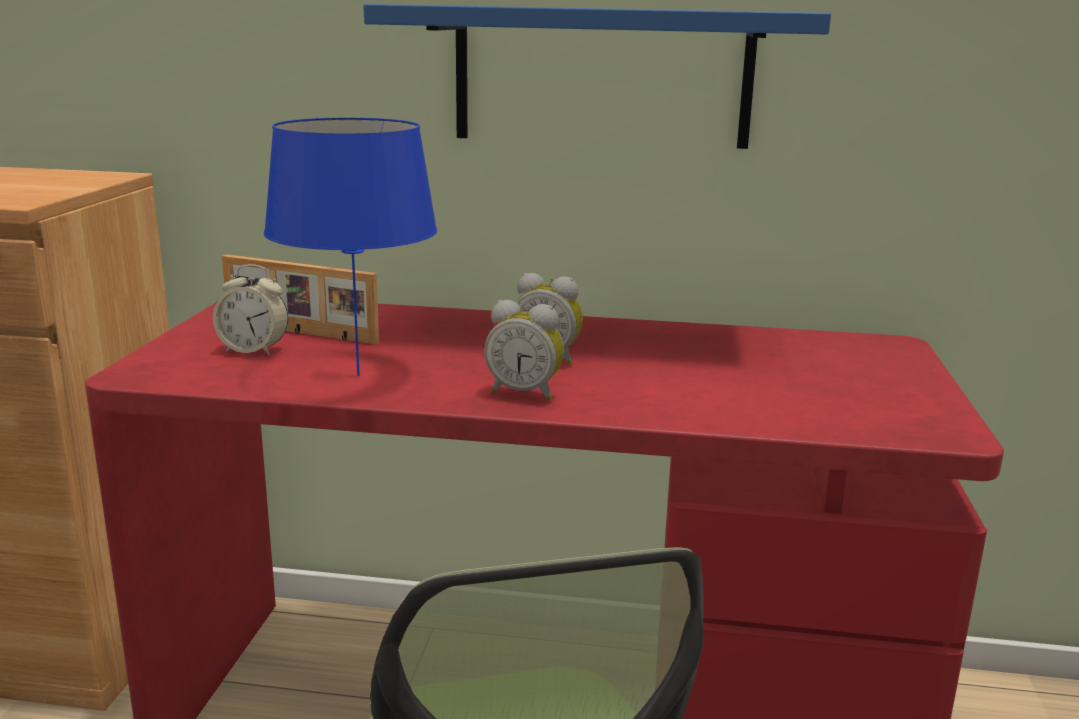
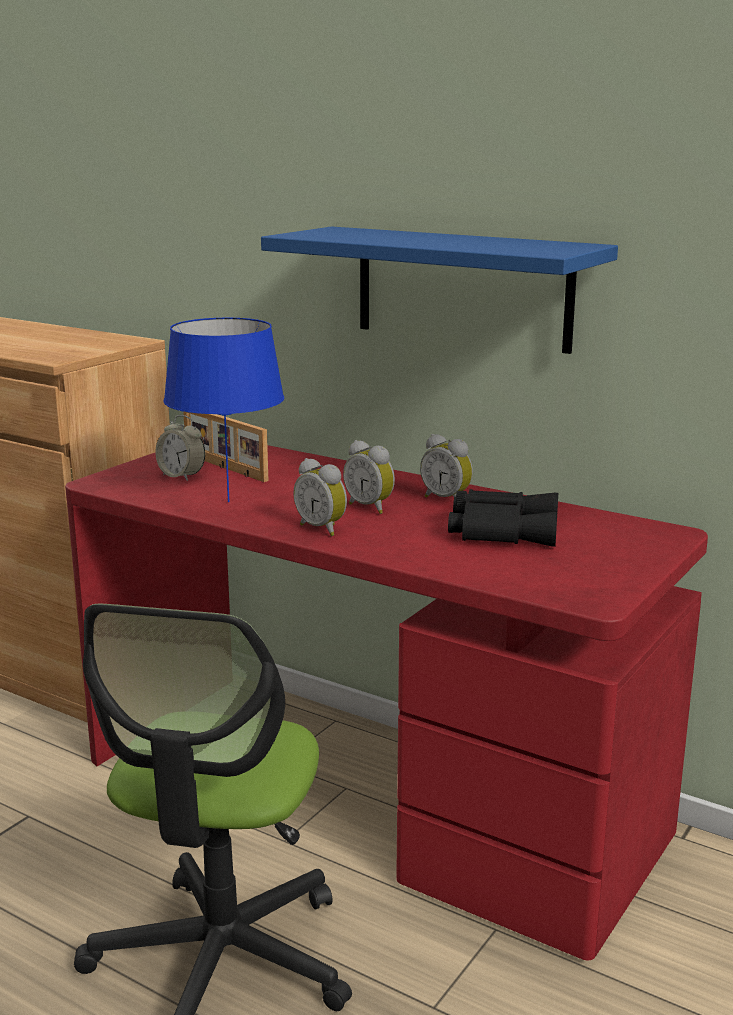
camera: 25 degrees right, 0 degrees up
(621, 338) = (447, 499): none -> alarm clock
(730, 365) = (502, 530): none -> black binoculars

